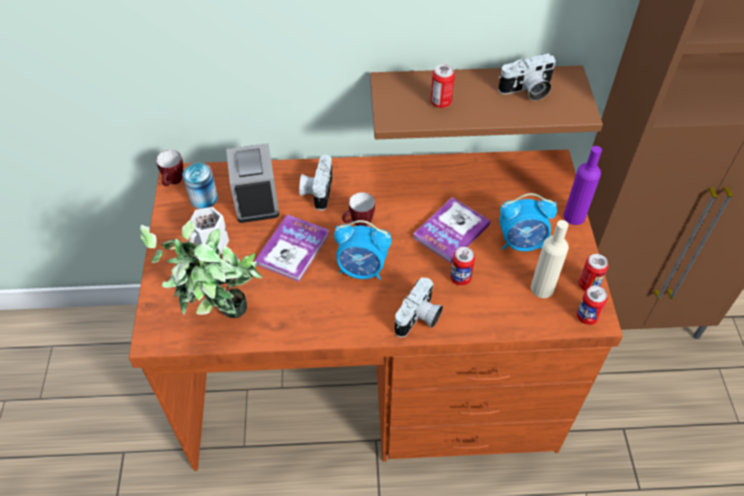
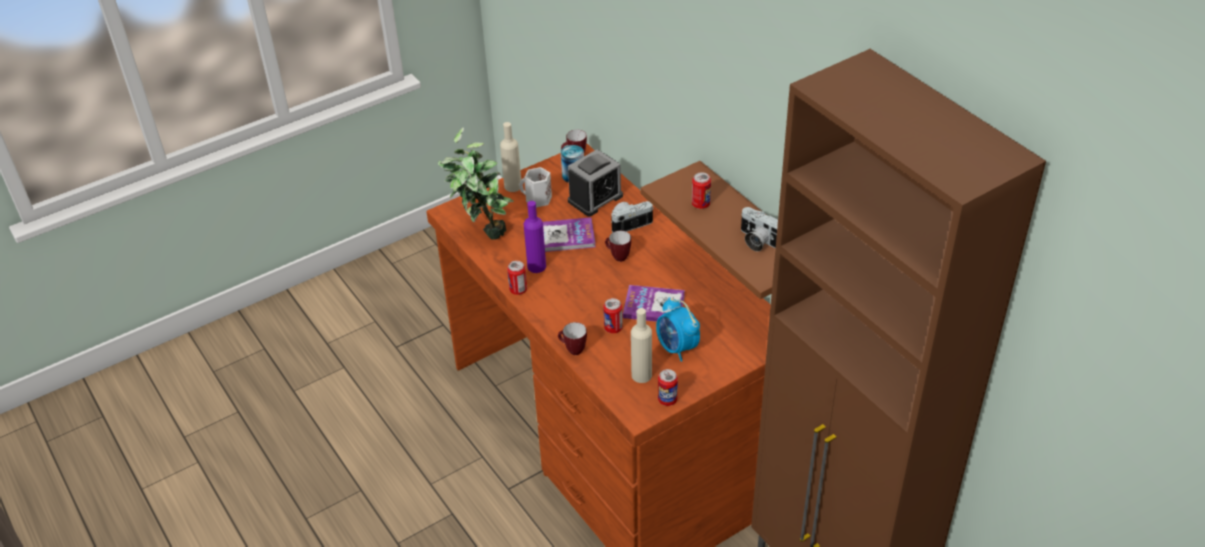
camera: 60 degrees right, 10 degrees down
(169, 256) = (513, 186): none -> beige bottle
(362, 269) = (578, 276): alarm clock -> none
(419, 319) = (559, 322): camera -> none
(469, 328) = (572, 350): none -> mug
(574, 216) = (733, 368): purple bottle -> purple bottle (536, 266)
(587, 316) = (635, 409): can -> can (518, 290)

